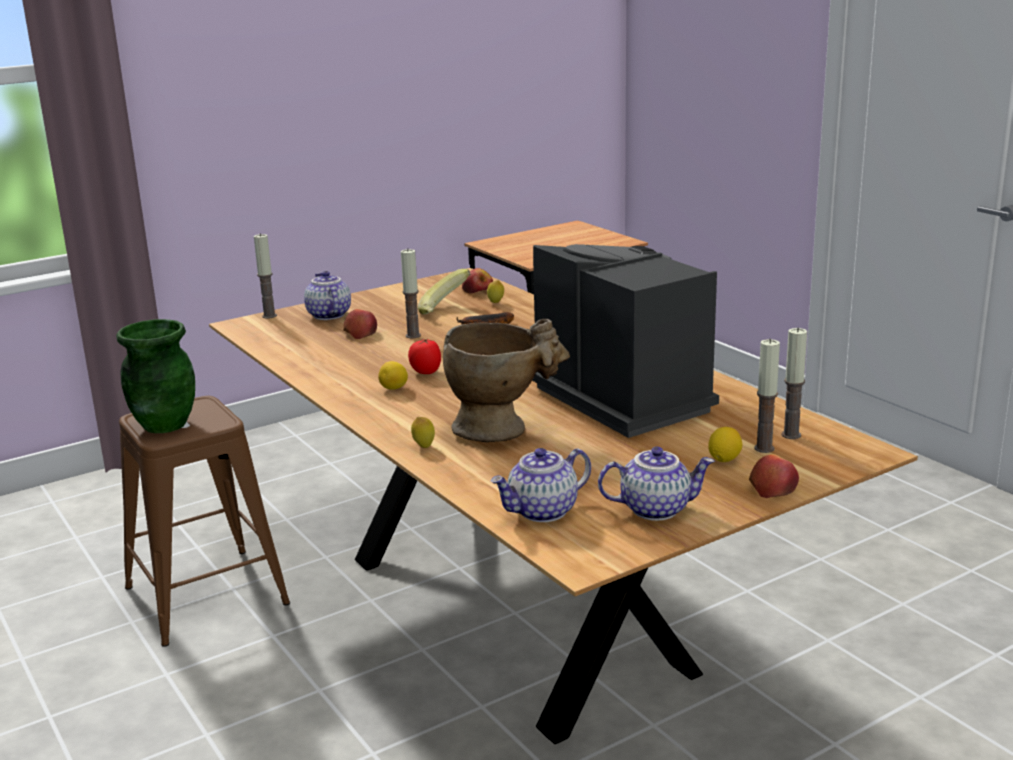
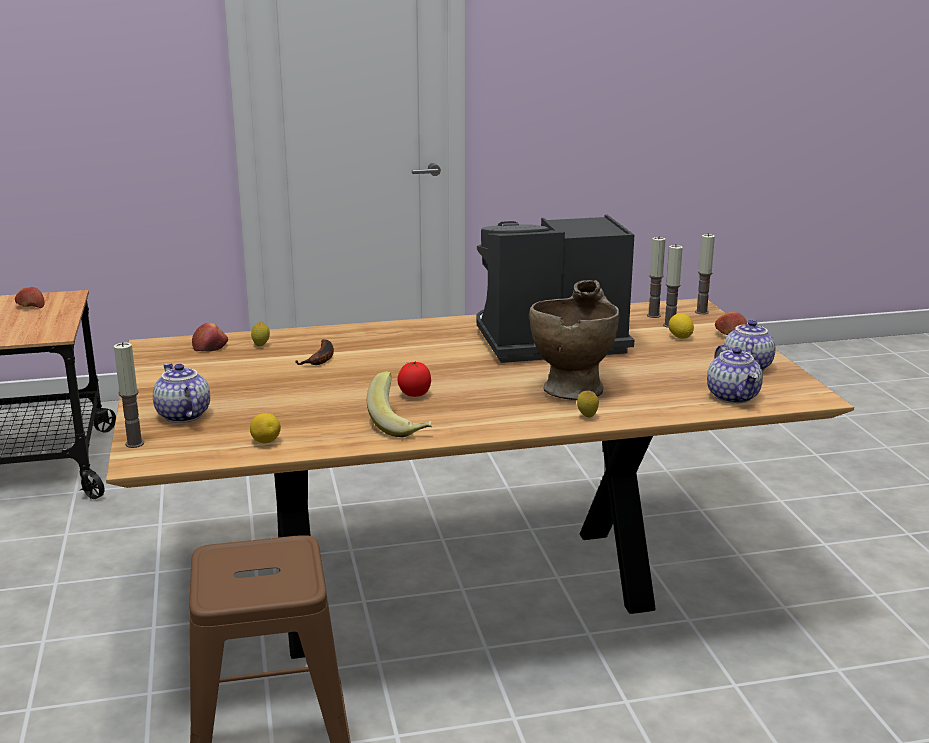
camera: 70 degrees left, 0 degrees up
(165, 424) = (260, 581): green vase -> none
(327, 315) = (182, 415): teapot -> teapot turned 60 degrees clockwise
(360, 333) = (264, 407): apple -> apple (30, 306)
(394, 388) = (442, 411): lemon -> lemon (266, 442)
(413, 335) = (306, 387): candle -> candle (701, 312)
(445, 310) = (252, 366): banana -> banana (401, 425)

